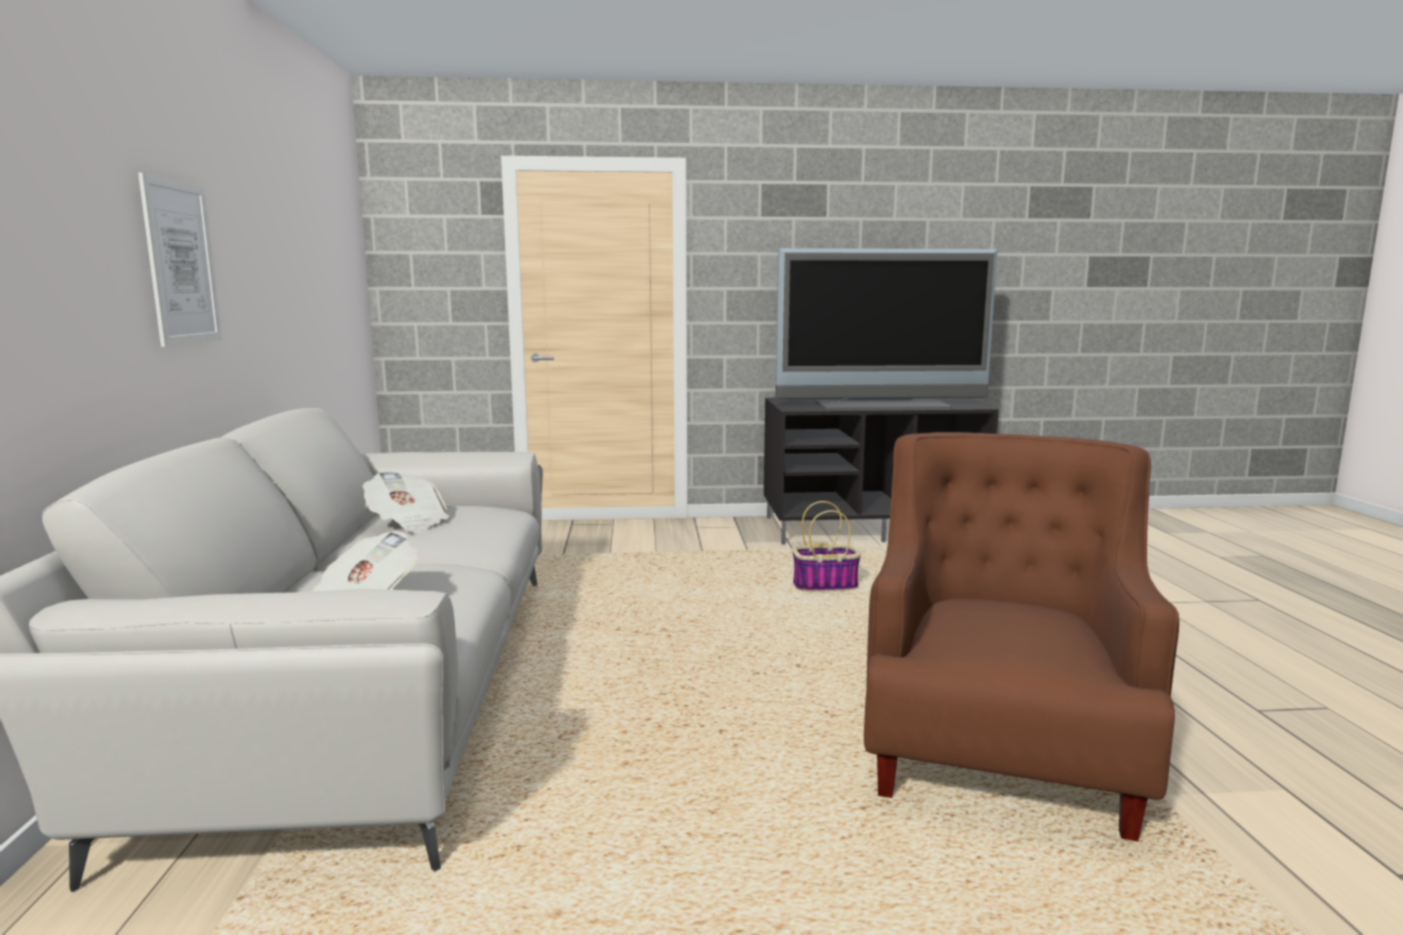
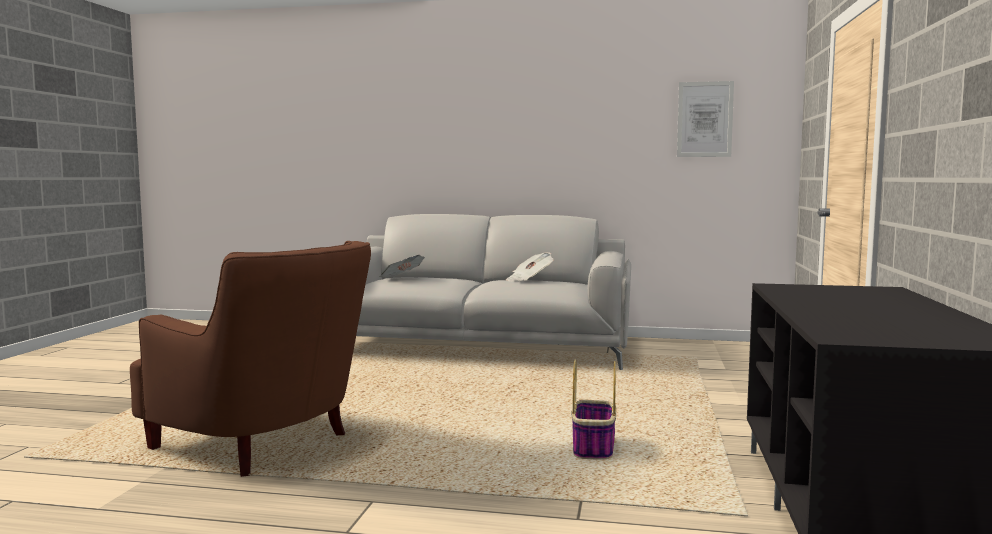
camera: 105 degrees right, 5 degrees down
(181, 263) = (517, 141): picture -> picture (705, 119)
(882, 405) = (832, 308): television -> none

